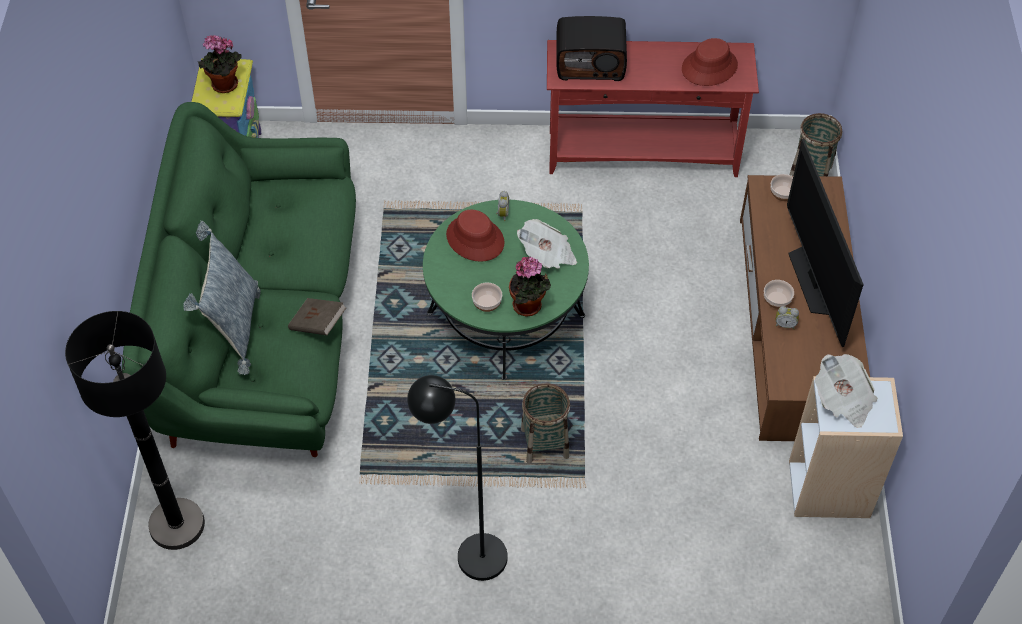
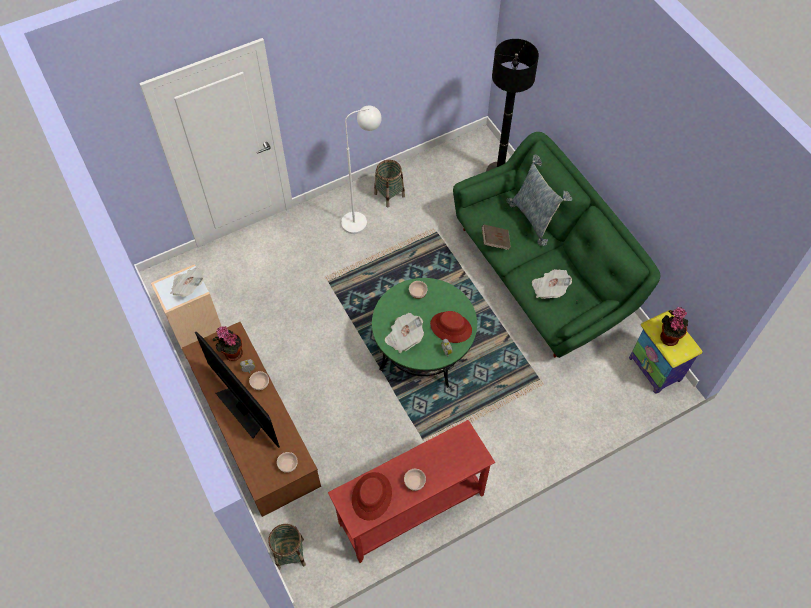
camera: 150 degrees right, 5 degrees up
(303, 227) = (549, 289): none -> newspaper
(467, 555) = (362, 221): black floor lamp -> white floor lamp
(529, 307) = (394, 302): potted plant -> potted plant (231, 353)
(544, 443) = (358, 288): basket -> basket (389, 195)
(591, 63) = (453, 456): radio -> none
(652, 59) = (414, 482): none -> bowl

